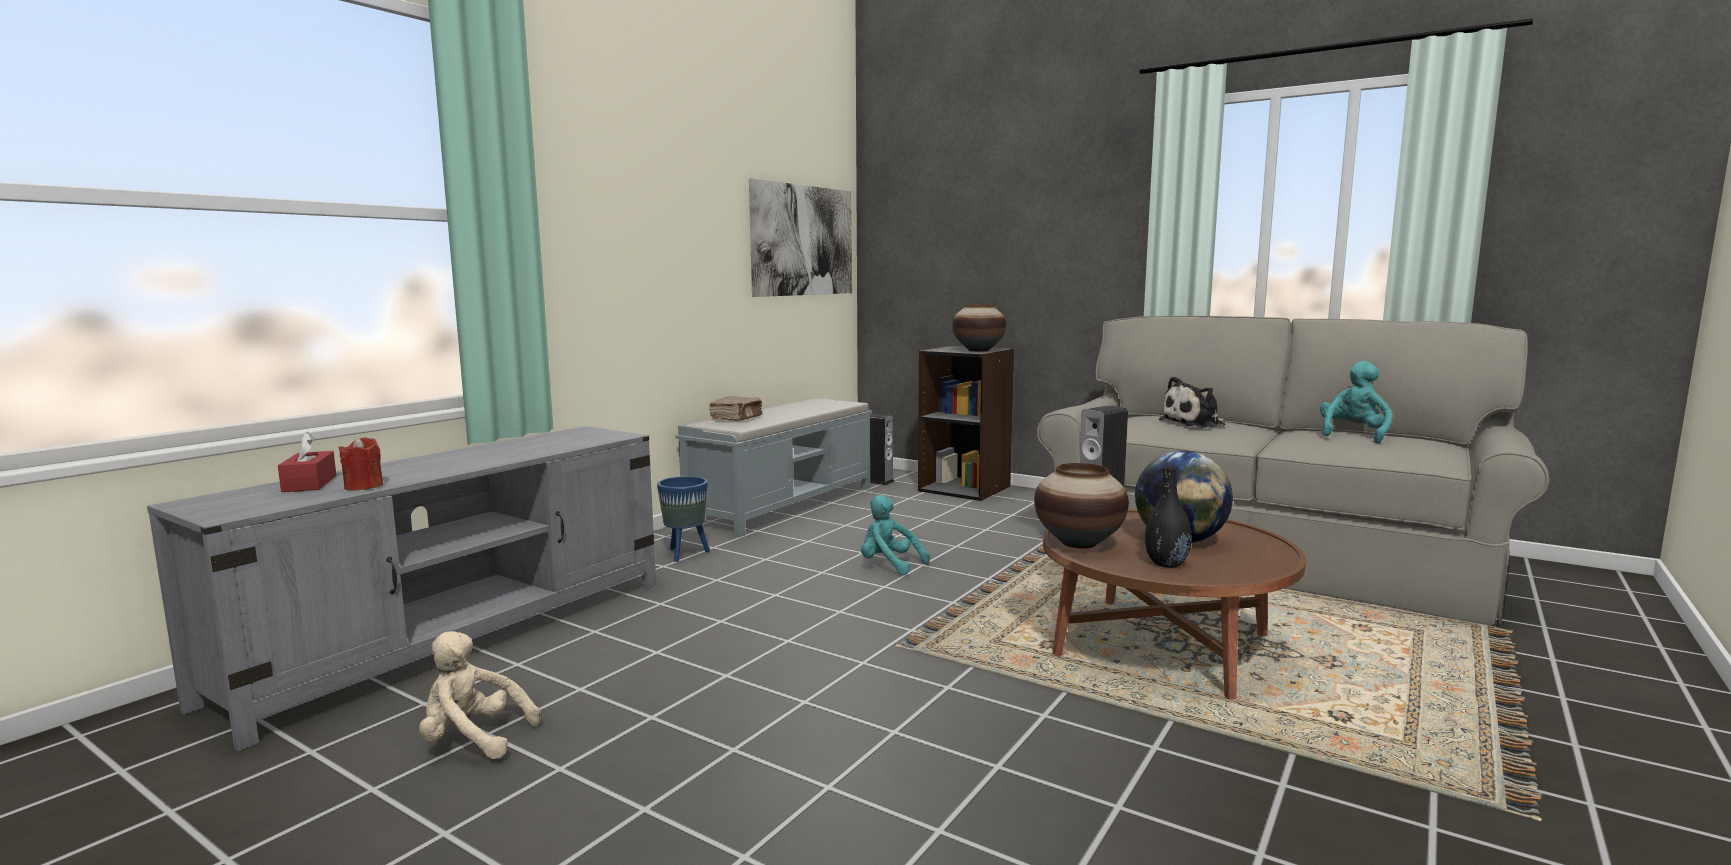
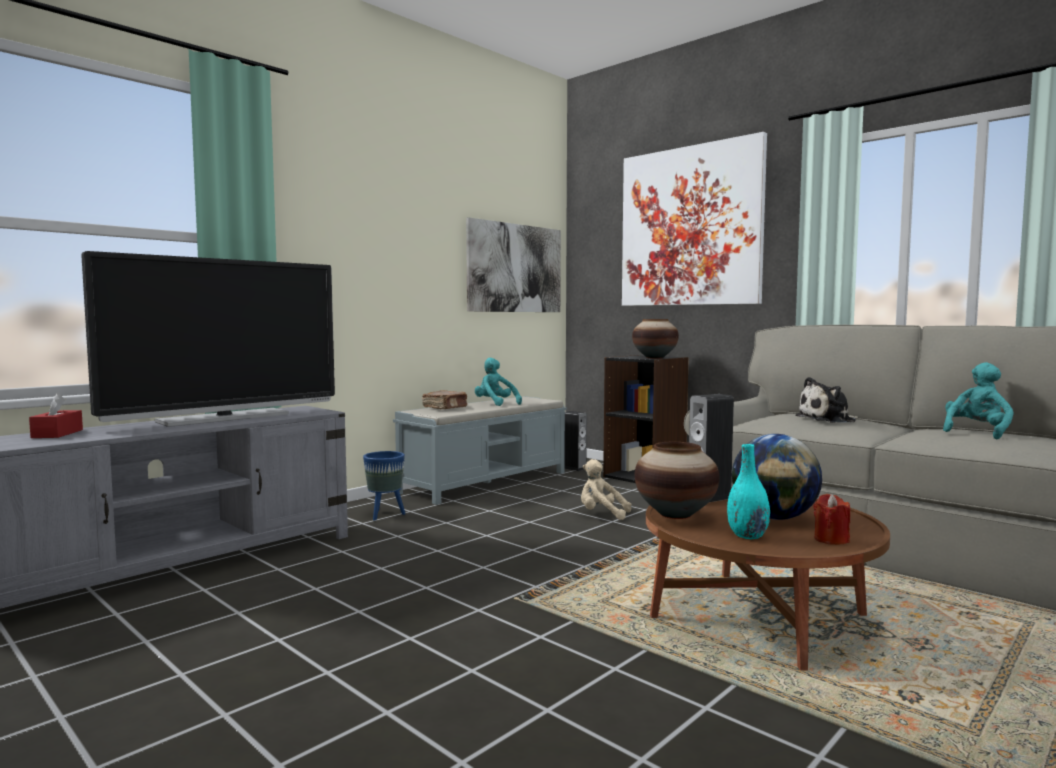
camera: 10 degrees right, 5 degrees down
(364, 486) = (91, 437): red candle -> red candle (831, 540)
(473, 739) = (132, 645): beige plush toy -> beige plush toy (601, 514)
(505, 450) = (224, 418): none -> television
(889, 565) = (546, 533): turquoise plush toy -> turquoise plush toy (495, 404)
(1016, 193) = (690, 226): none -> picture
(1166, 563) = (747, 535): black vase -> turquoise vase

